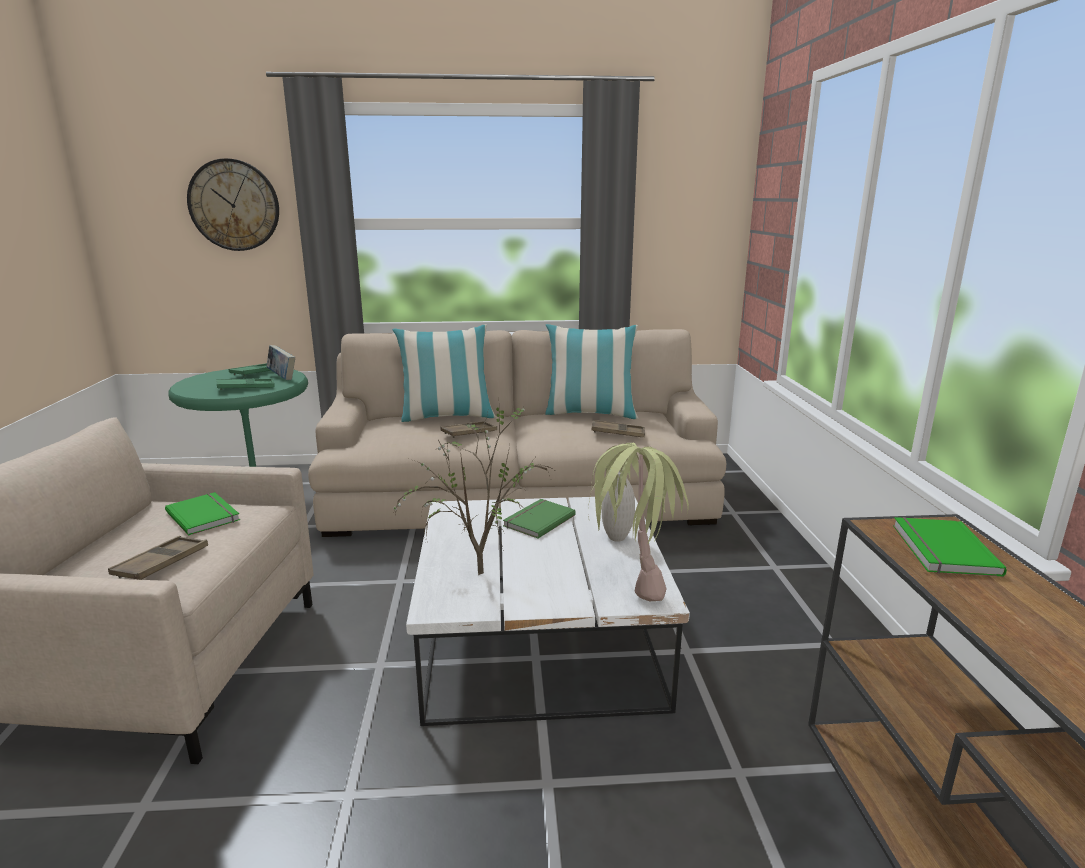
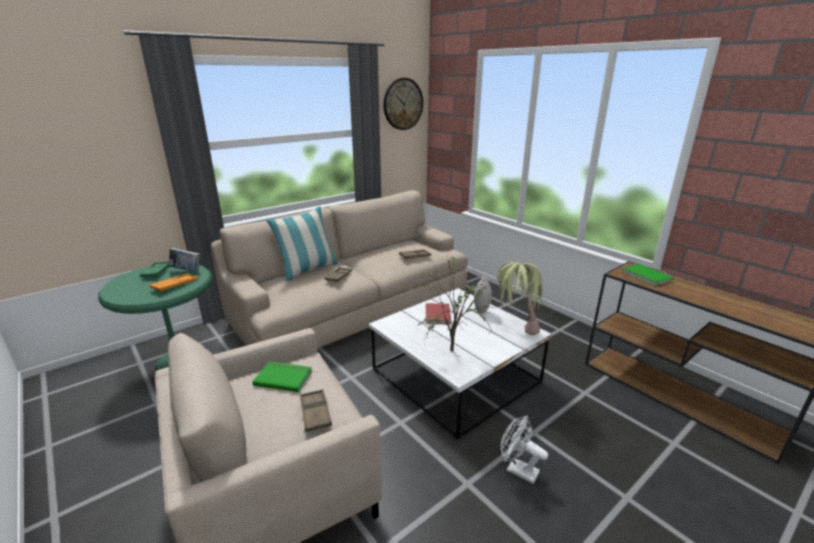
camera: 35 degrees left, 5 degrees up
(234, 205) = (96, 140): wall clock -> wall clock (403, 104)
(246, 388) = (175, 285): green tray -> orange tray
(442, 822) = (517, 470): none -> white fan
(537, 520) = (436, 315): green book -> red book
(590, 413) = (384, 248): pillow -> none

